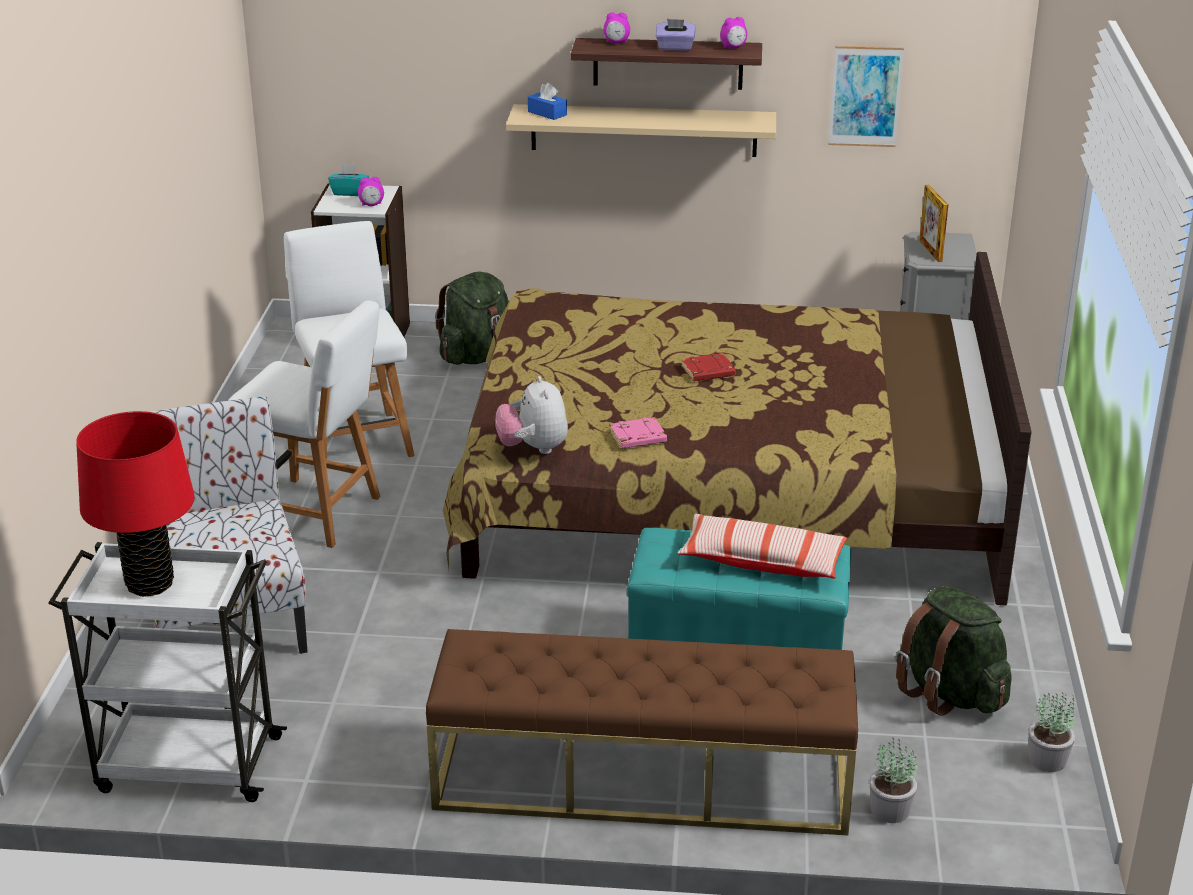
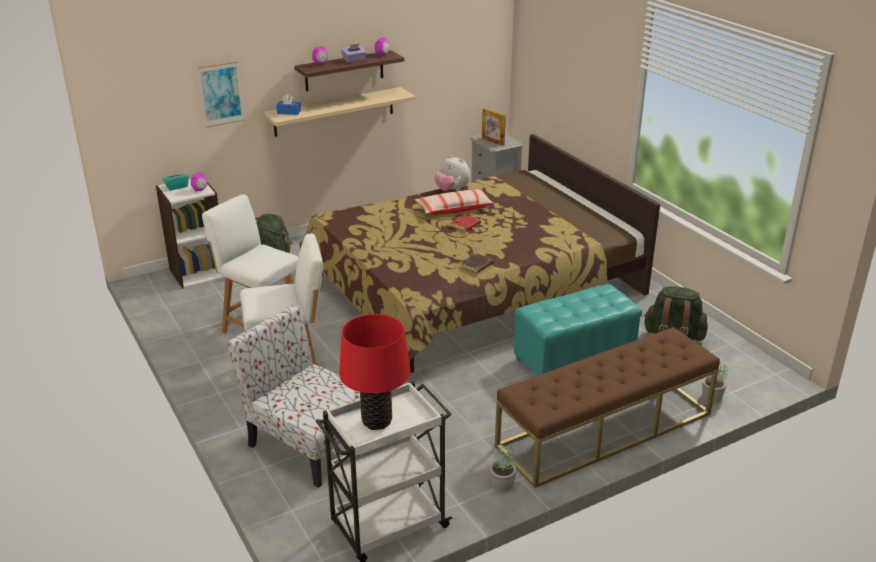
camera: 35 degrees left, 0 degrees up
(533, 448) = (435, 287): plush toy -> plush toy (452, 190)
(637, 438) = (477, 266): pink book -> brown book
(762, 561) = (588, 303): pillow -> pillow (454, 209)
(865, 96) = (441, 69): picture -> picture (221, 94)
(1048, 760) = (739, 350): potted plant -> potted plant (503, 484)

